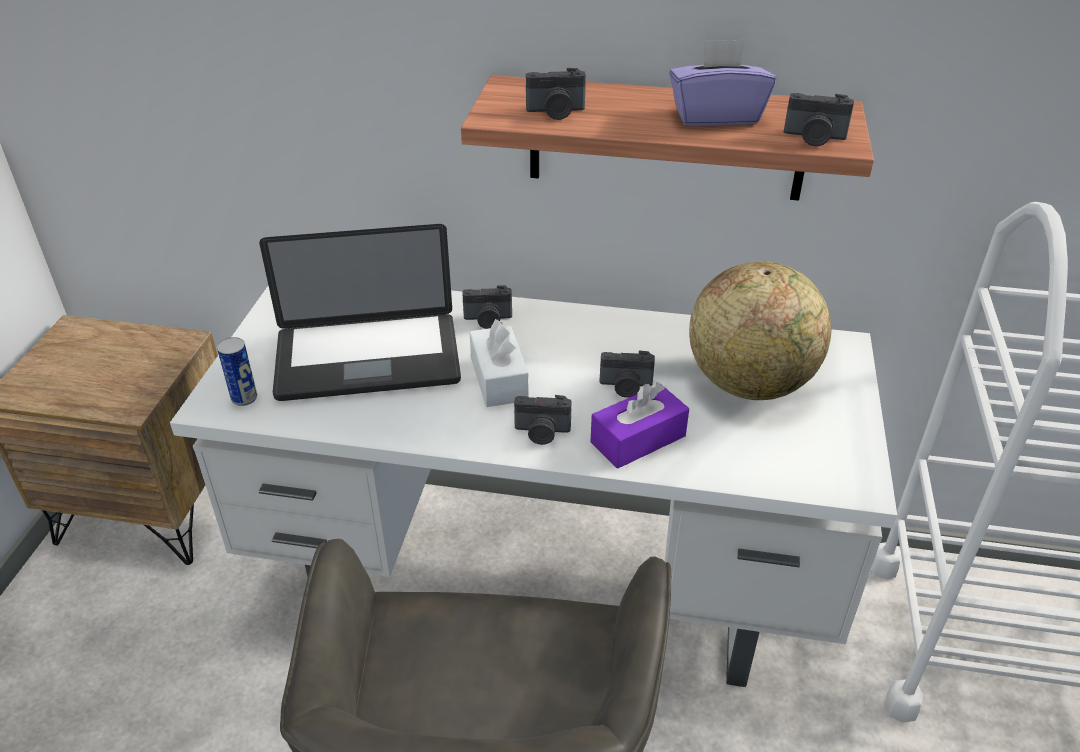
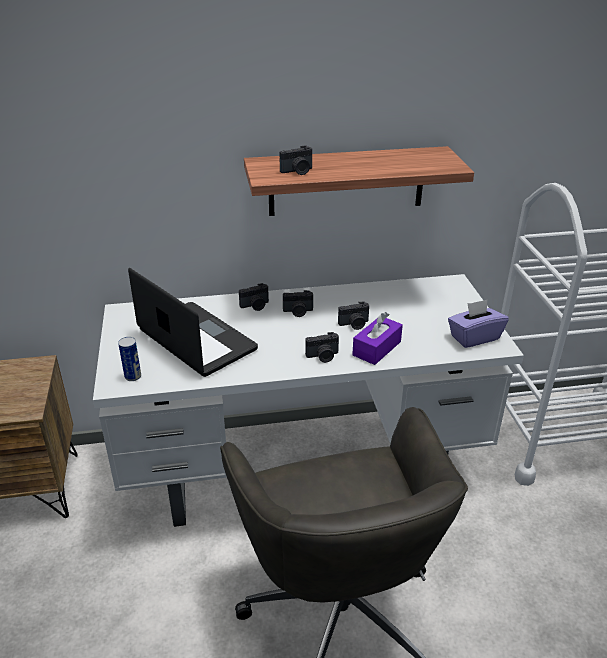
camera: 20 degrees left, 5 degrees down
(368, 359) = (196, 340): laptop -> laptop turned 105 degrees counterclockwise
(499, 379) = (281, 335): white tissue box -> none
(716, 116) = (383, 162): purple tissue box -> purple tissue box (474, 337)
(750, 383) = (418, 309): globe -> none
(814, 138) = (439, 166): camera -> camera (298, 312)

